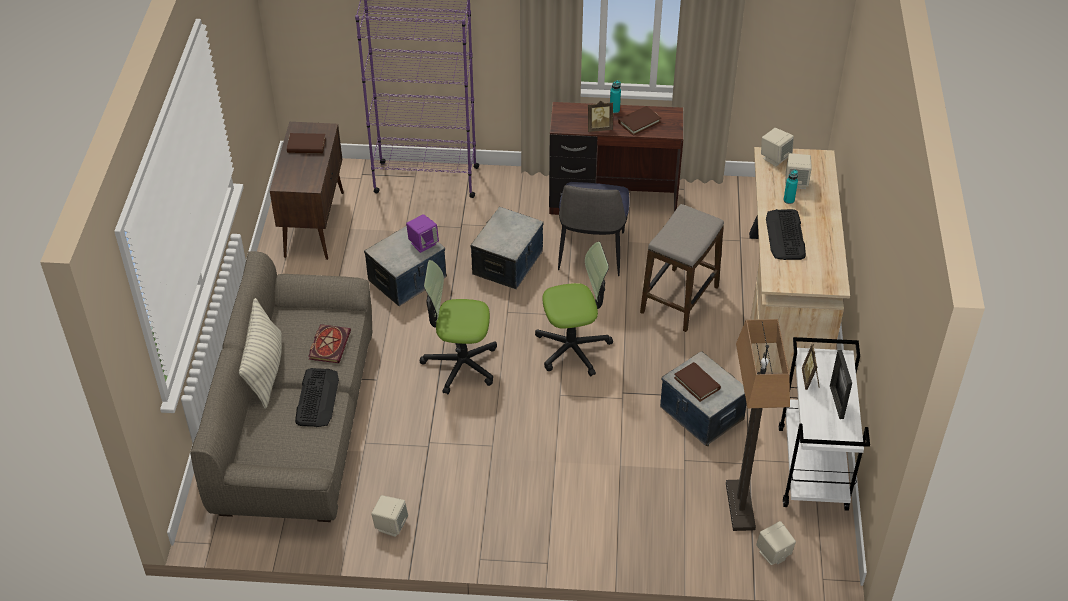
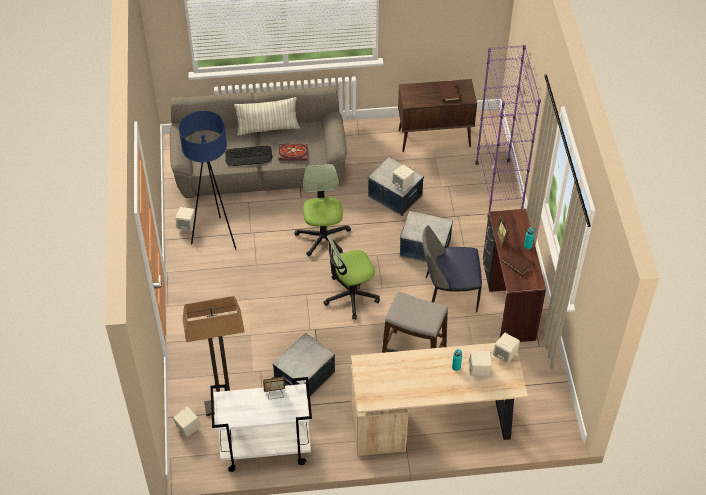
camera: 80 degrees right, 5 degrees up
(423, 243) = (403, 185): purple speaker -> beige speaker
(425, 489) = (216, 237): none -> blue floor lamp
(573, 348) = (351, 296): office chair -> office chair turned 90 degrees clockwise
(697, 383) = (302, 353): brown book -> none
(785, 235) = (415, 367): keyboard -> none
(836, 402) = (256, 410): picture frame -> none

